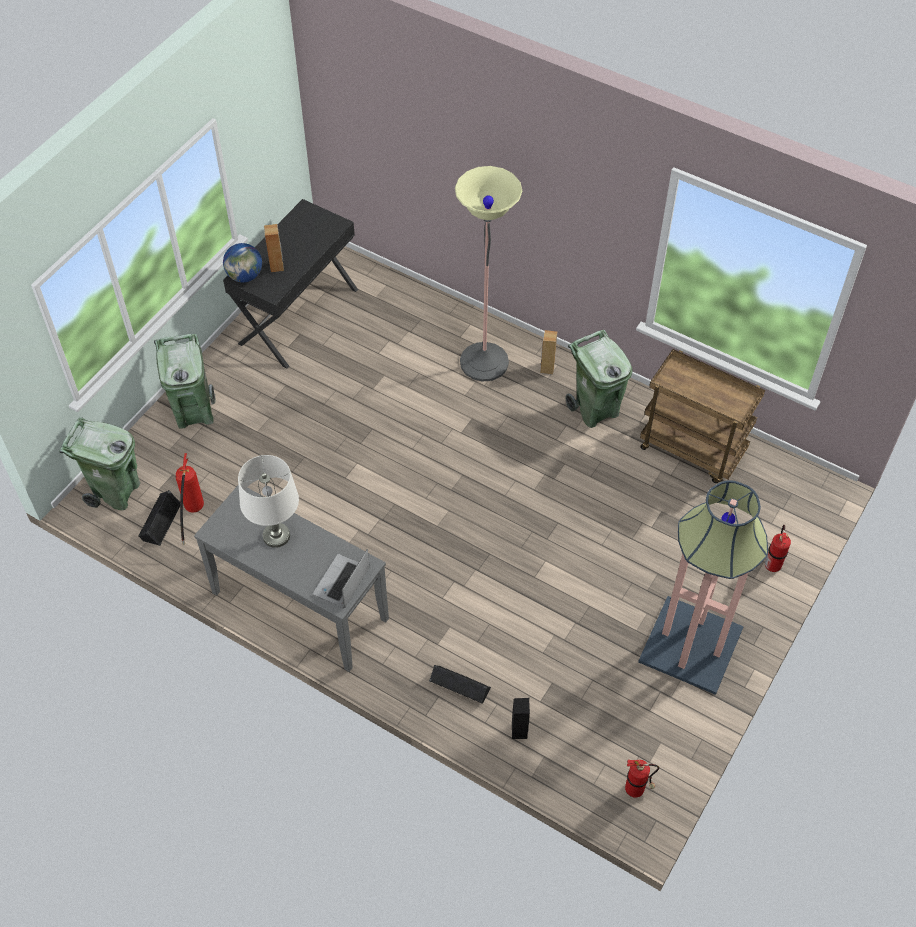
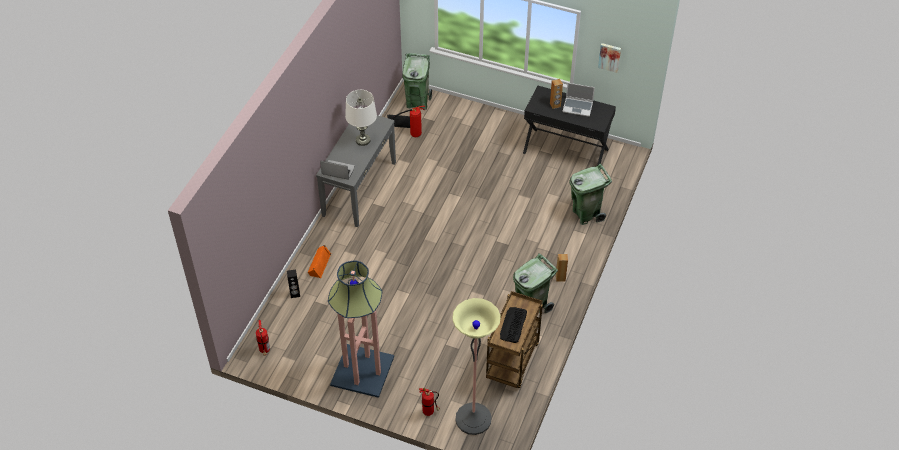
camera: 80 degrees right, 5 degrees down
(194, 413) = (479, 120): green trash can -> green trash can (586, 214)
(245, 276) = (543, 93): globe -> none
(260, 146) = (609, 57): none -> picture
(290, 240) = (578, 107): none -> laptop
(459, 687) = (319, 264): black speaker -> orange speaker
(484, 362) = (555, 245): floor lamp -> floor lamp (473, 419)
(708, 393) = (513, 325): none -> keyboard

